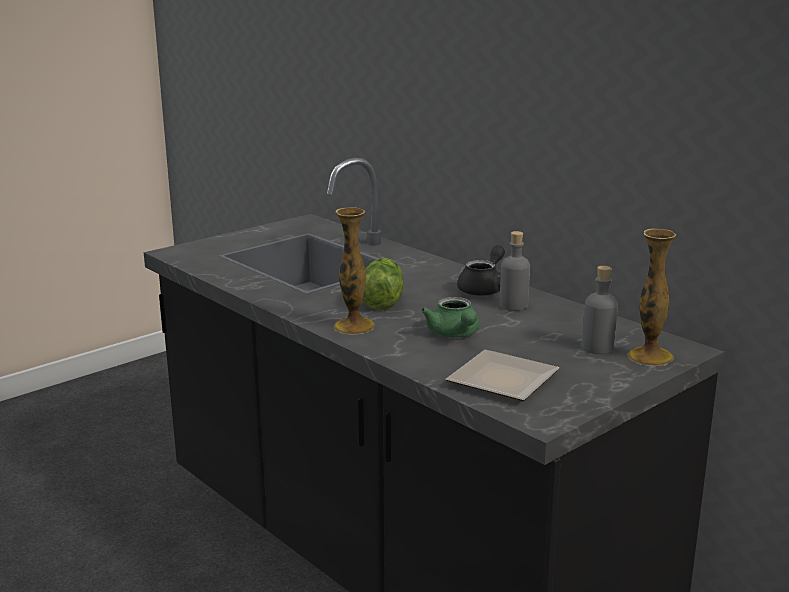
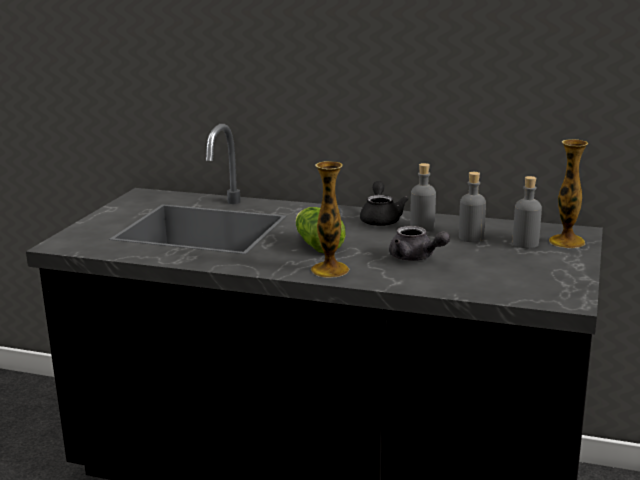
camera: 30 degrees left, 0 degrees up
(455, 334) = (416, 258): green teapot -> grey teapot
(501, 379) = (499, 281): plate -> none
(547, 328) = (471, 238): none -> grey bottle

